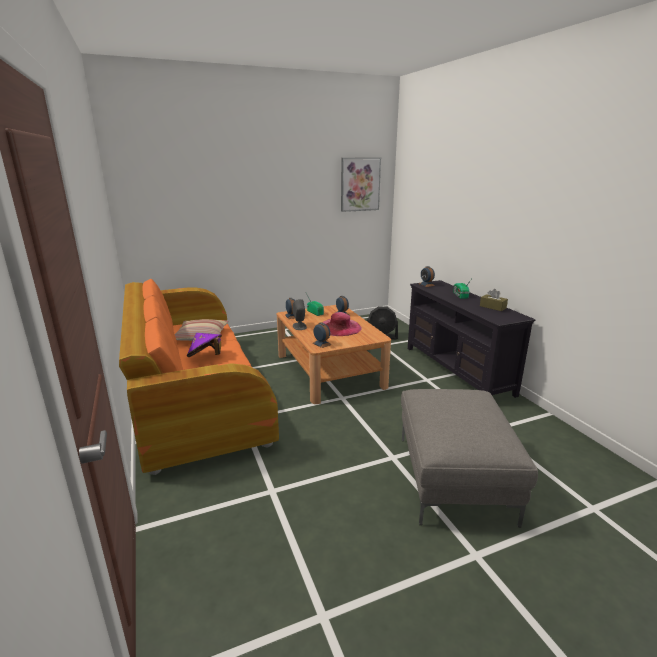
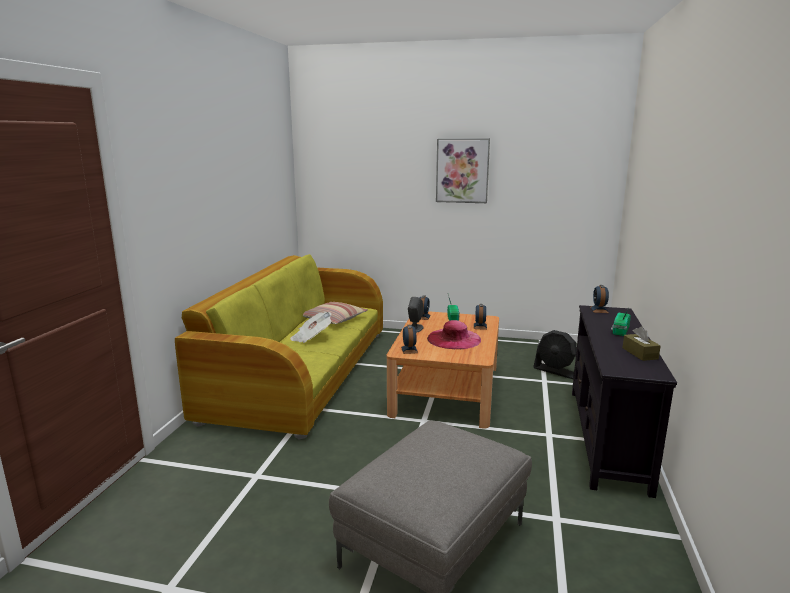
camera: 35 degrees right, 5 degrees down
(195, 392) = (301, 372): orange sofa -> green sofa
(206, 357) = (311, 338): purple hat -> newspaper
(360, 184) = (572, 172): picture -> picture (462, 170)

